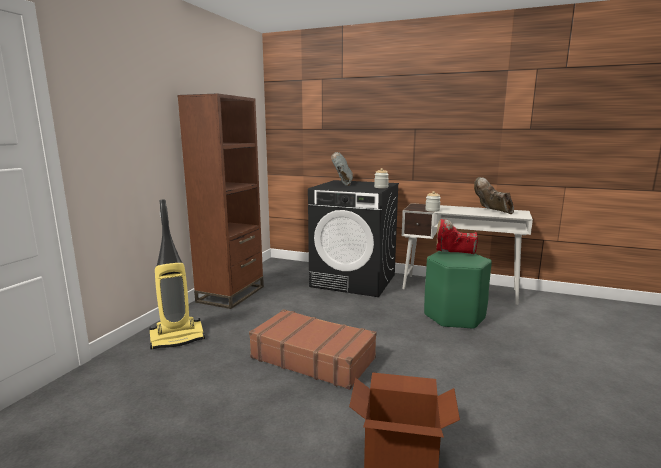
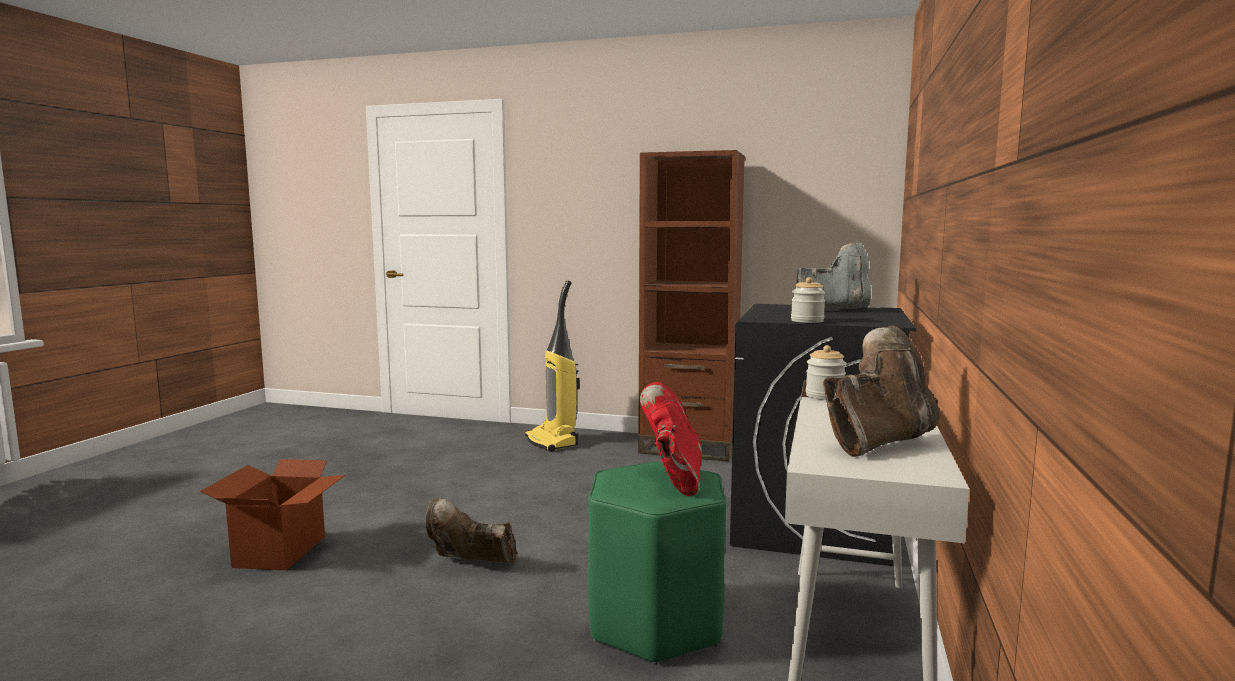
camera: 85 degrees right, 5 degrees down
(313, 358) = (497, 504): brown suitcase -> none
(410, 362) = (471, 565): none -> brown boot

